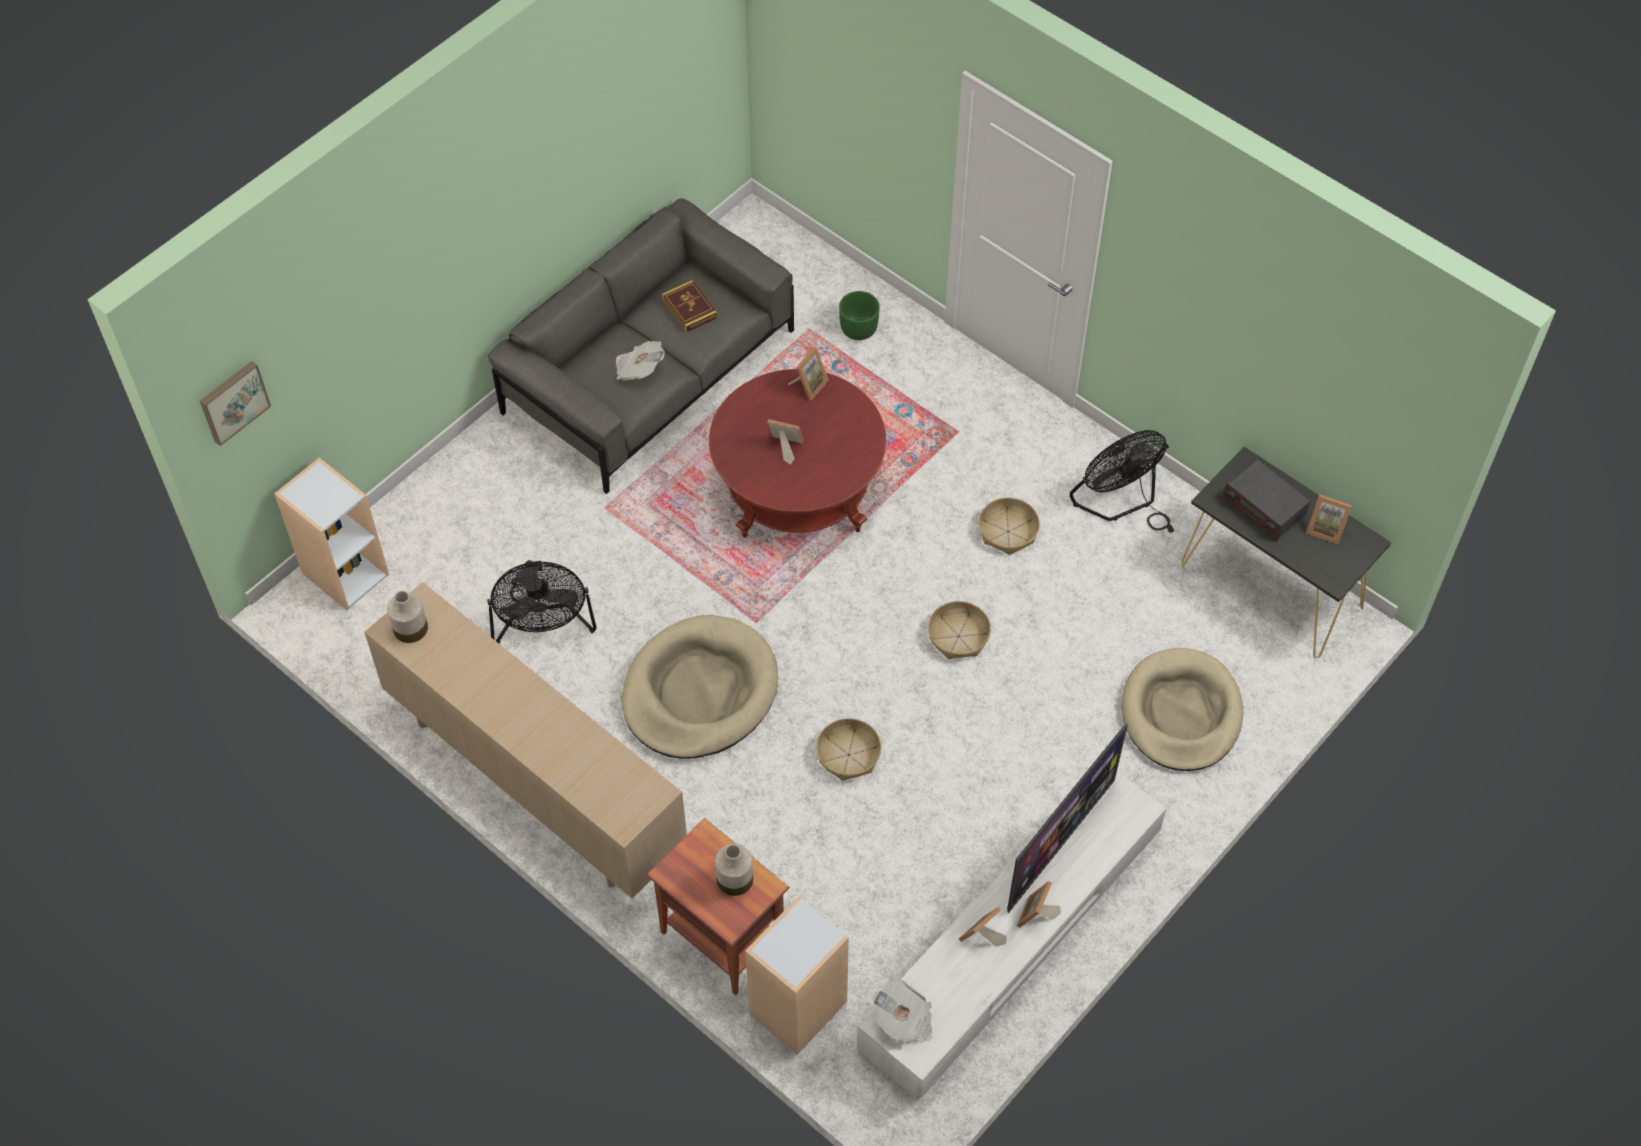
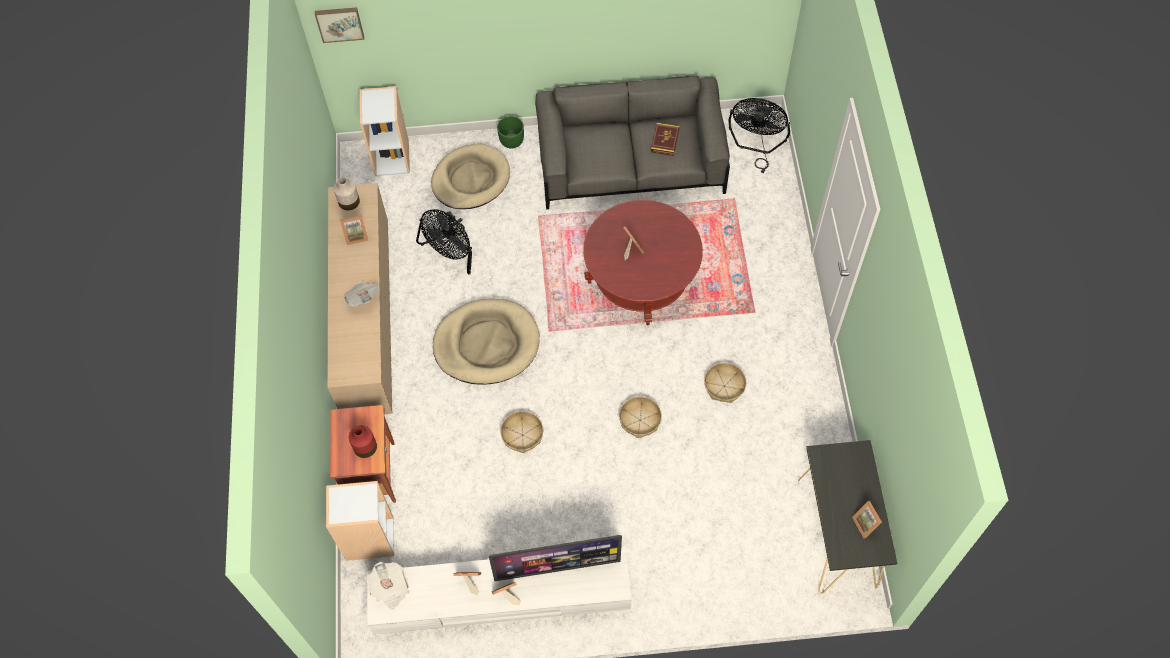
camera: 45 degrees right, 5 degrees up
(639, 369) = (607, 154): newspaper -> newspaper (363, 298)
(735, 878) = (365, 446): beige vase -> red vase
(808, 385) = (678, 225): picture frame -> picture frame (356, 235)
(858, 328) = (760, 217): green planter -> green planter (512, 140)
(1127, 501) = (806, 421): black fan -> black fan (757, 144)
(1181, 713) = (712, 558): beige dog bed -> beige dog bed (471, 179)
(1264, 507) = (843, 483): radio -> none

